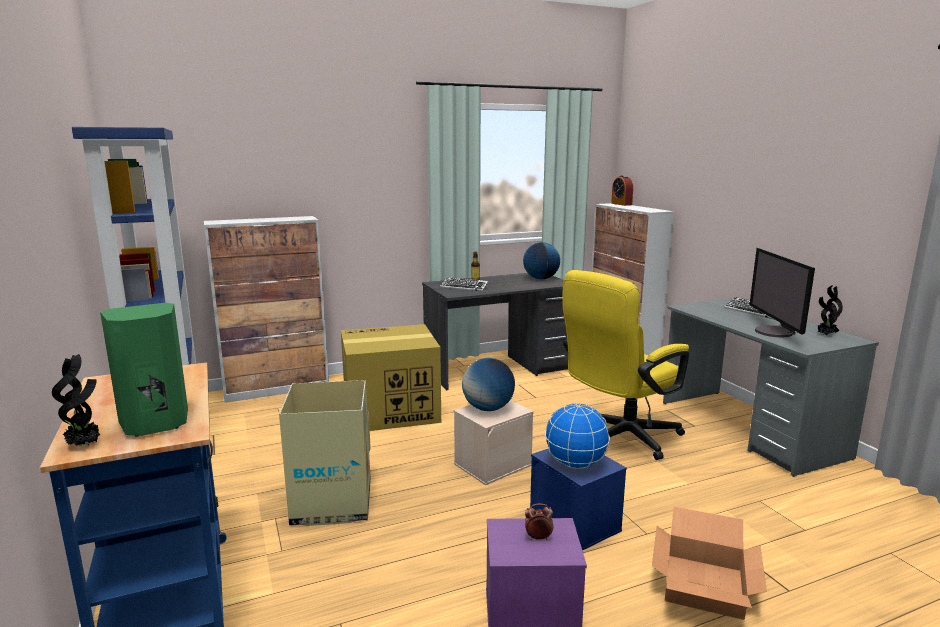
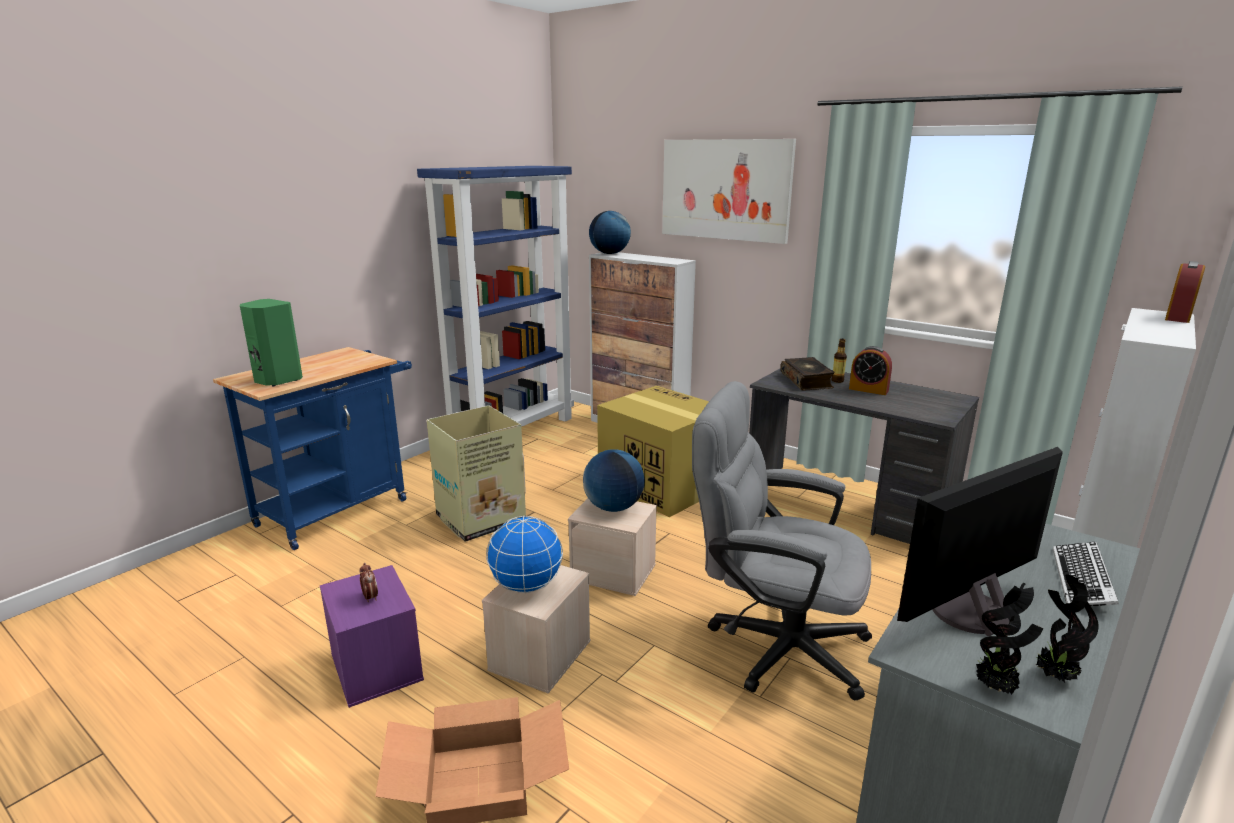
camera: 60 degrees right, 5 degrees up
(85, 445) = (242, 377): potted plant -> potted plant (996, 688)
(333, 151) = (725, 189): none -> picture
(464, 287) = (807, 381): keyboard -> book
(501, 282) = (868, 390): none -> alarm clock
(541, 279) = (935, 403): globe -> globe (609, 253)
(576, 523) = (540, 656): blue storage box -> beige storage box
(619, 438) = (773, 643): yellow office chair -> grey office chair

